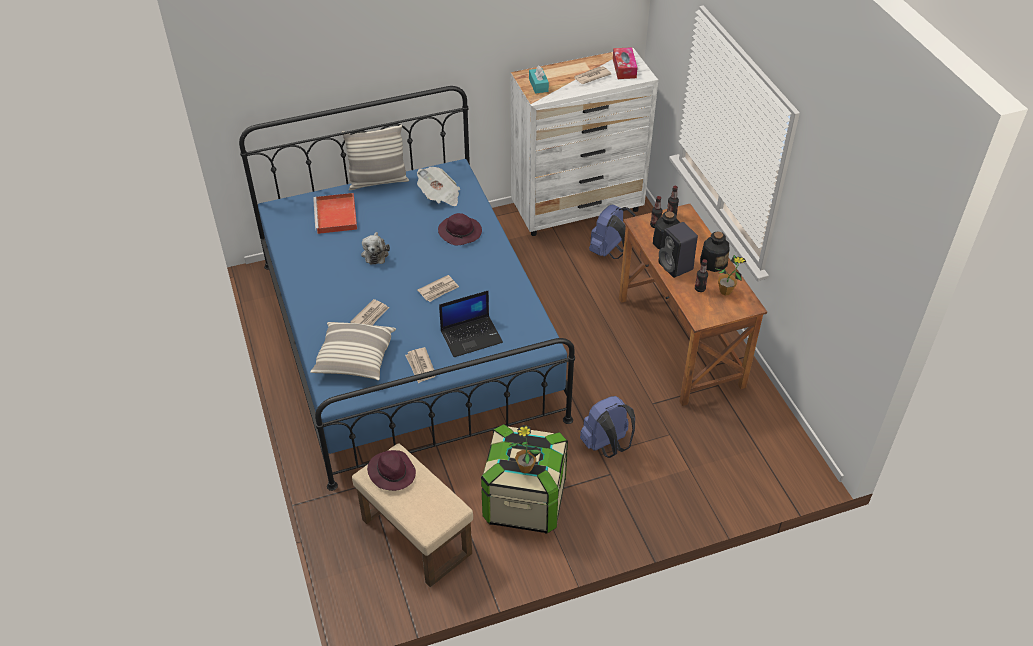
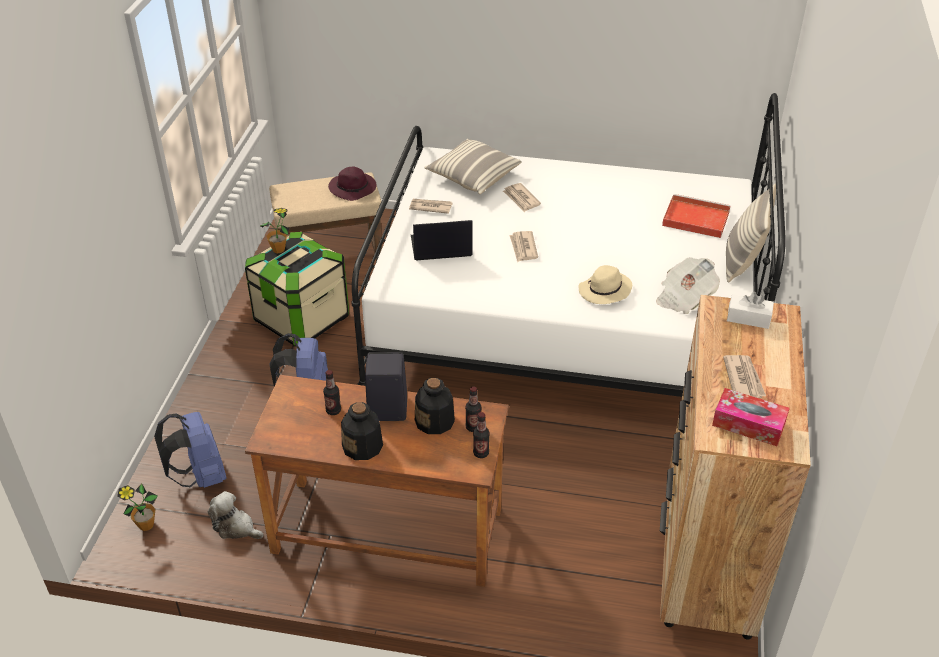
camera: 120 degrees right, 5 degrees down
(375, 253) = (613, 226): plush toy -> plush toy (235, 527)
(408, 338) = (563, 318): blue bed -> white bed
(460, 233) = (604, 291): purple hat -> beige hat
(472, 336) = (440, 247): laptop -> laptop turned 75 degrees clockwise
(538, 85) = (748, 318): turquoise tissue box -> white tissue box
(578, 208) = (707, 555): white dresser -> brown dresser
(610, 251) = (594, 546): blue backpack -> blue backpack (200, 476)
(725, 291) = (308, 431): potted plant -> potted plant (146, 525)

